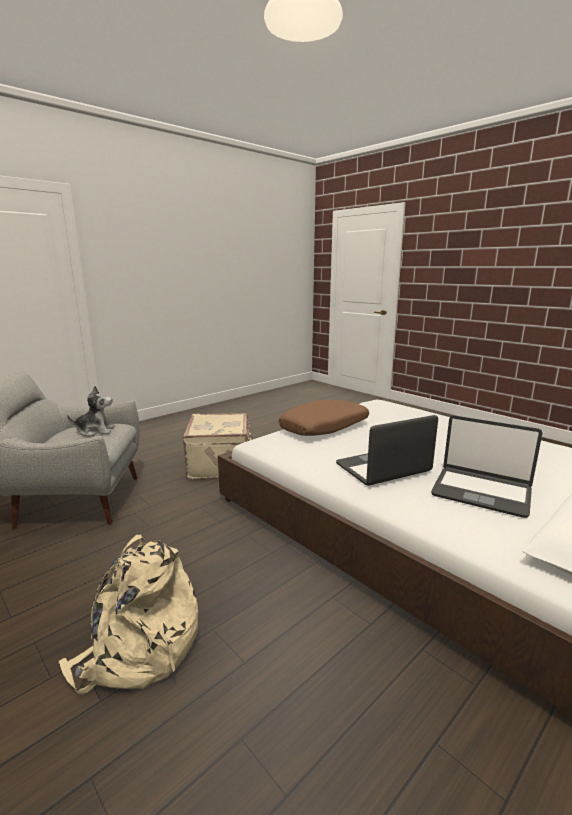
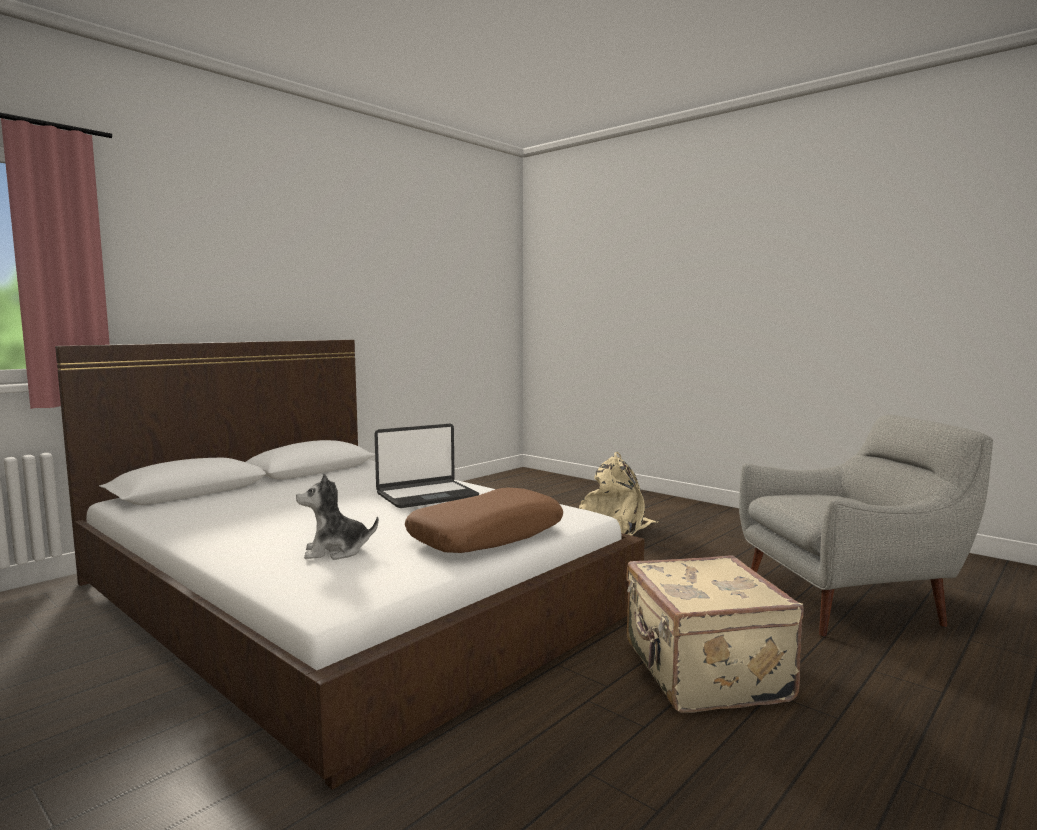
camera: 175 degrees right, 10 degrees down
(95, 431) = (824, 505): plush toy -> plush toy (336, 551)
(481, 492) = (347, 485): laptop -> none

